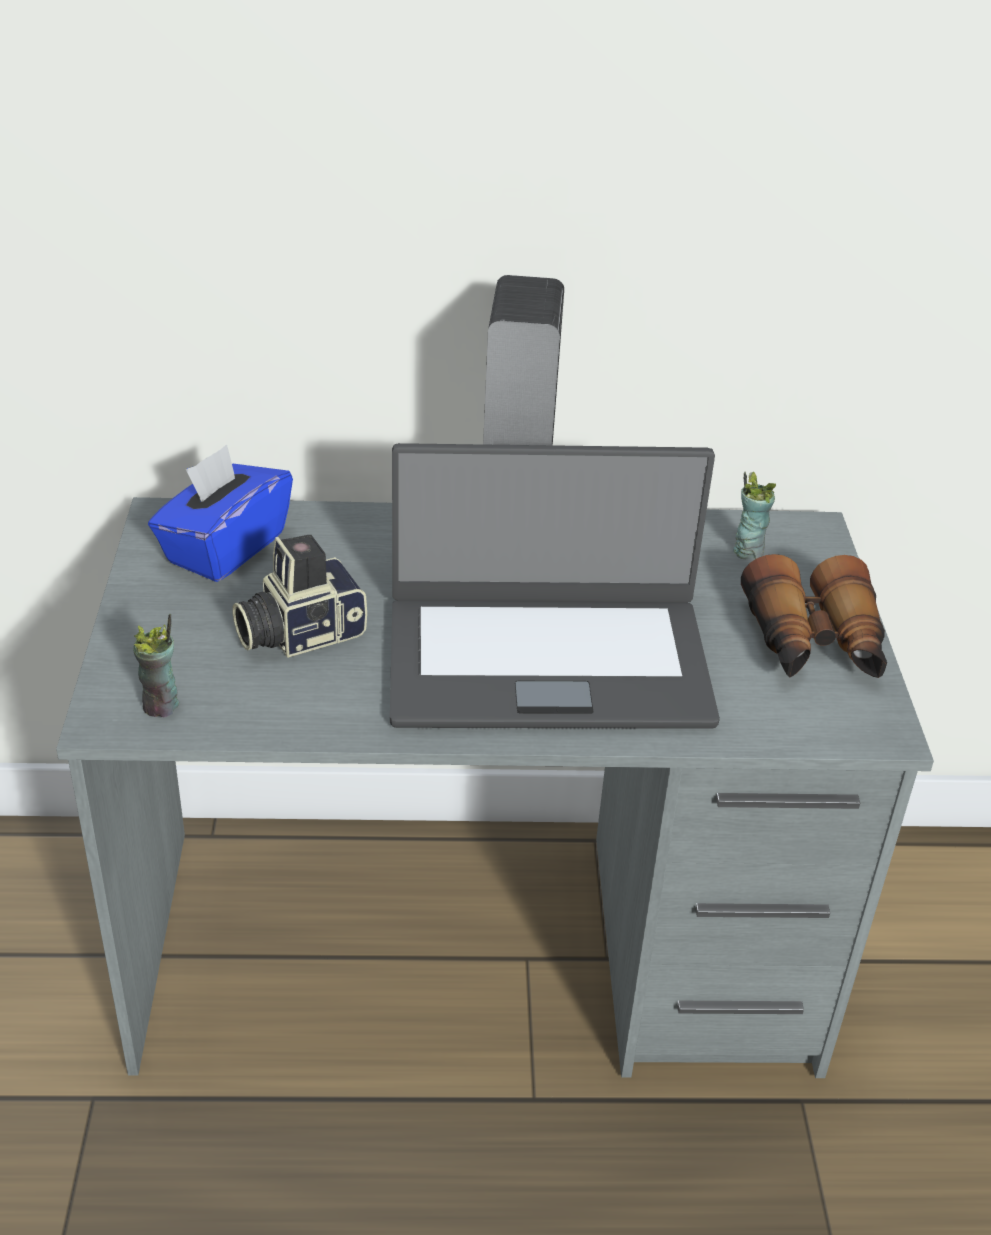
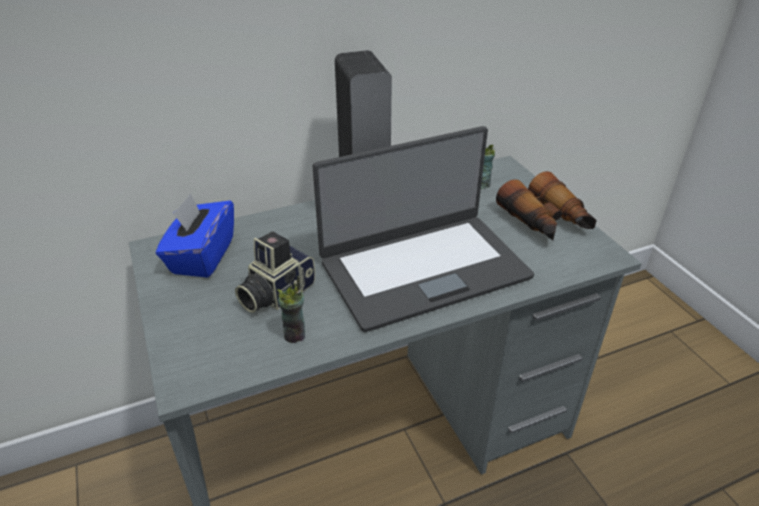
camera: 20 degrees left, 0 degrees up
(161, 706) = (215, 364): cup -> cup (295, 335)

